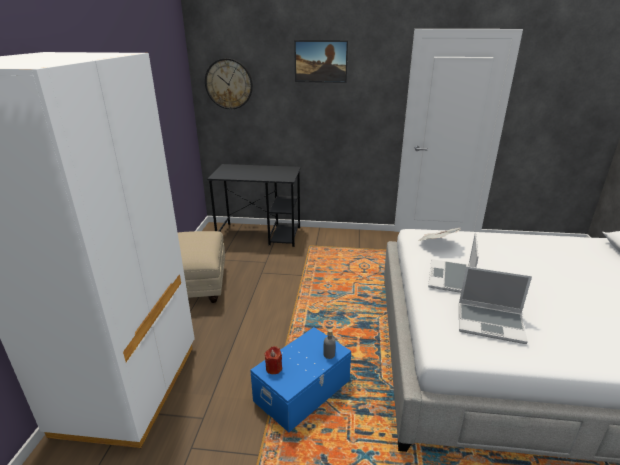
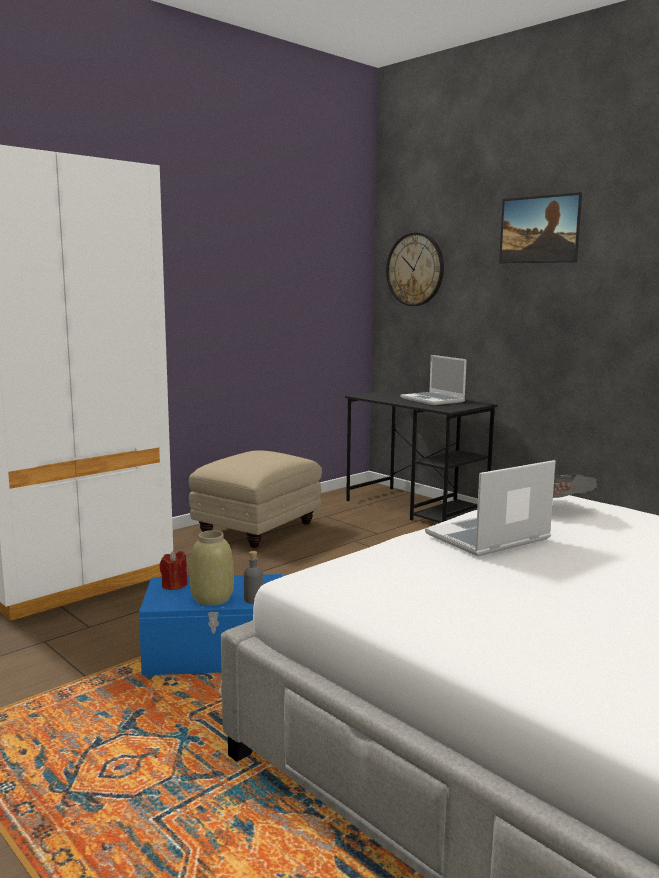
camera: 40 degrees right, 15 degrees down
(309, 366) = (212, 598): none -> beige vase
(491, 323) = (439, 585): laptop -> laptop (433, 400)

